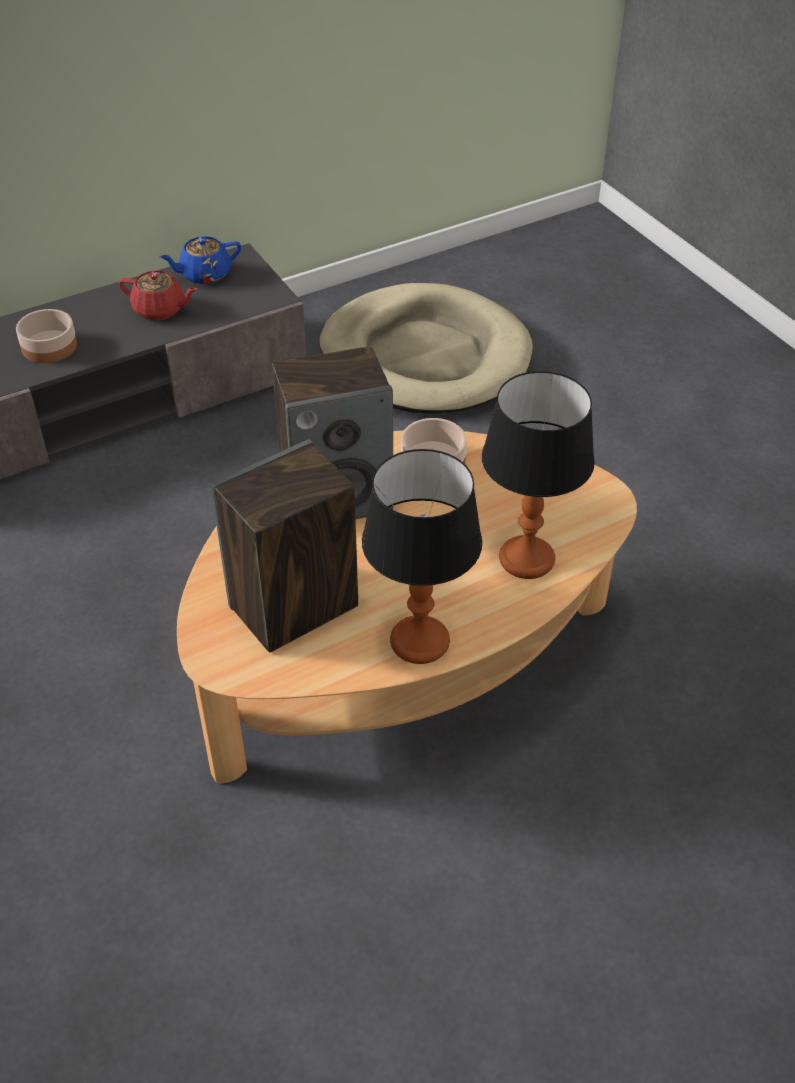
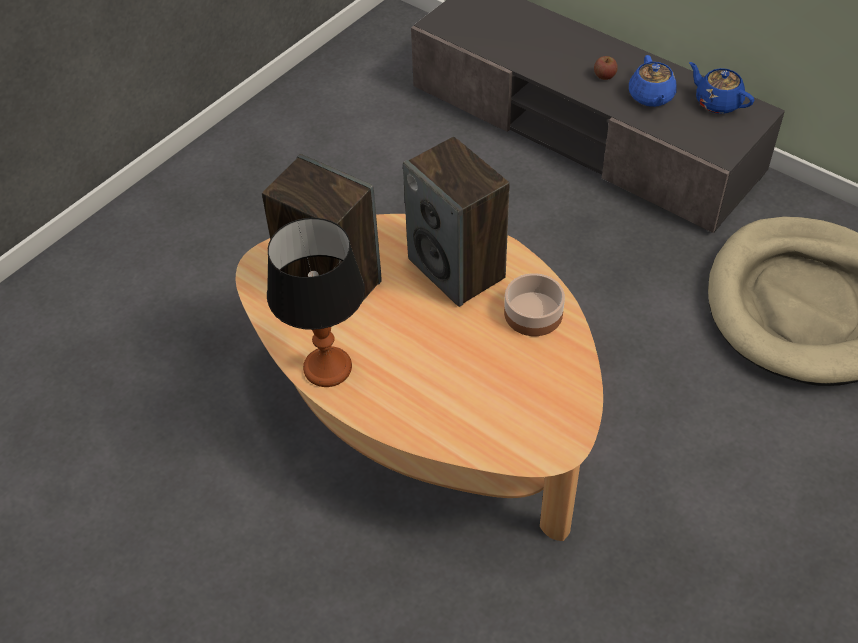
camera: 70 degrees right, 5 degrees up
(49, 346) = (563, 60): bowl -> none
(101, 328) = (604, 76): none -> apple
(160, 310) = (651, 97): red teapot -> blue teapot
(526, 559) = (448, 410): table lamp -> none

